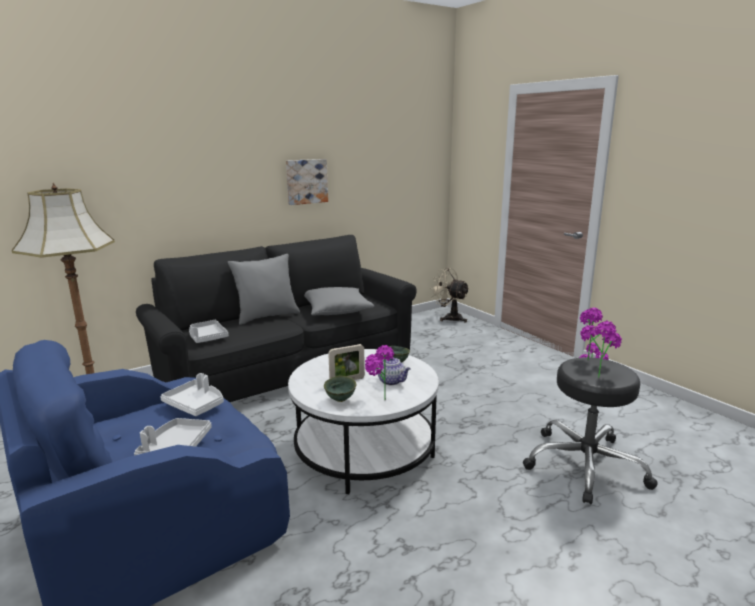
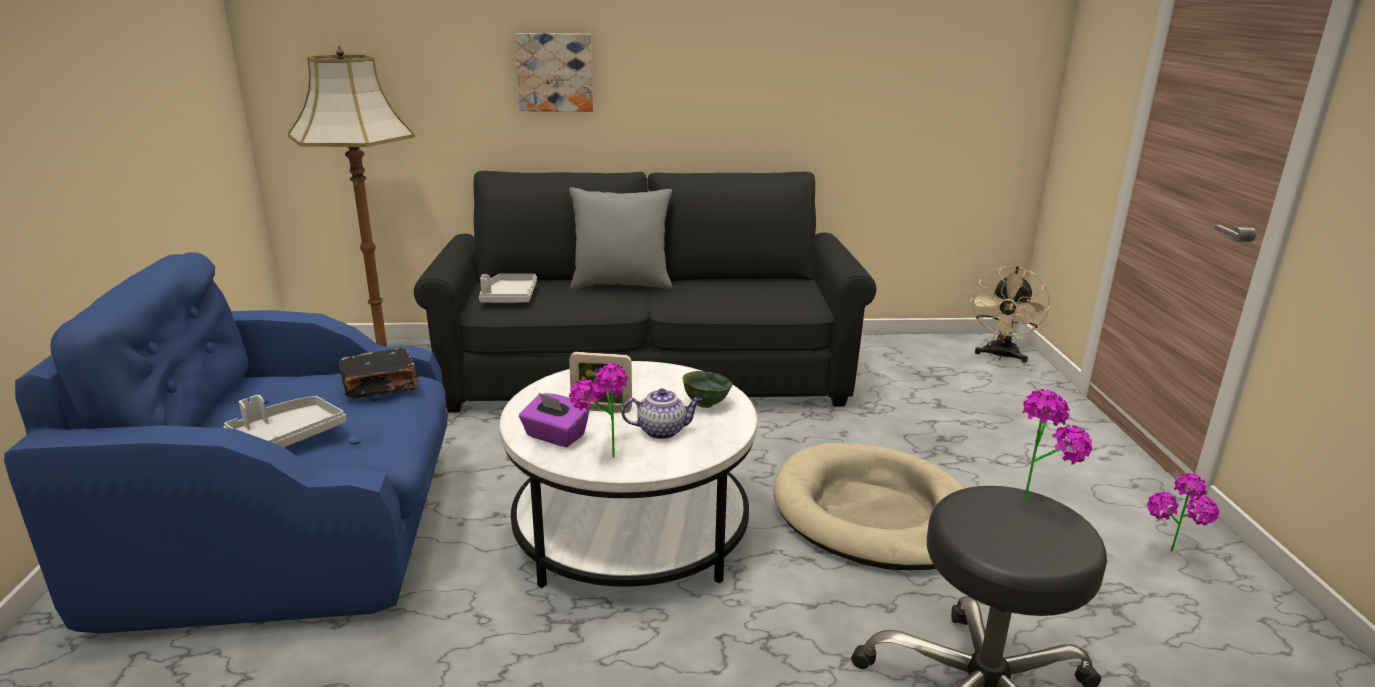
camera: 30 degrees right, 5 degrees up
(196, 404) = (381, 386): white tray -> black book
(306, 181) = (747, 70): picture -> picture (555, 72)
(336, 310) = (730, 297): grey pillow -> none
(341, 399) = (555, 436): green bowl -> purple tissue box
(392, 381) = (662, 431): teapot -> teapot turned 75 degrees counterclockwise
(449, 318) = (1000, 356): beige fan -> beige fan turned 135 degrees counterclockwise
(468, 403) = (874, 514): none -> beige dog bed
(595, 374) = (1000, 531): potted plant -> none

